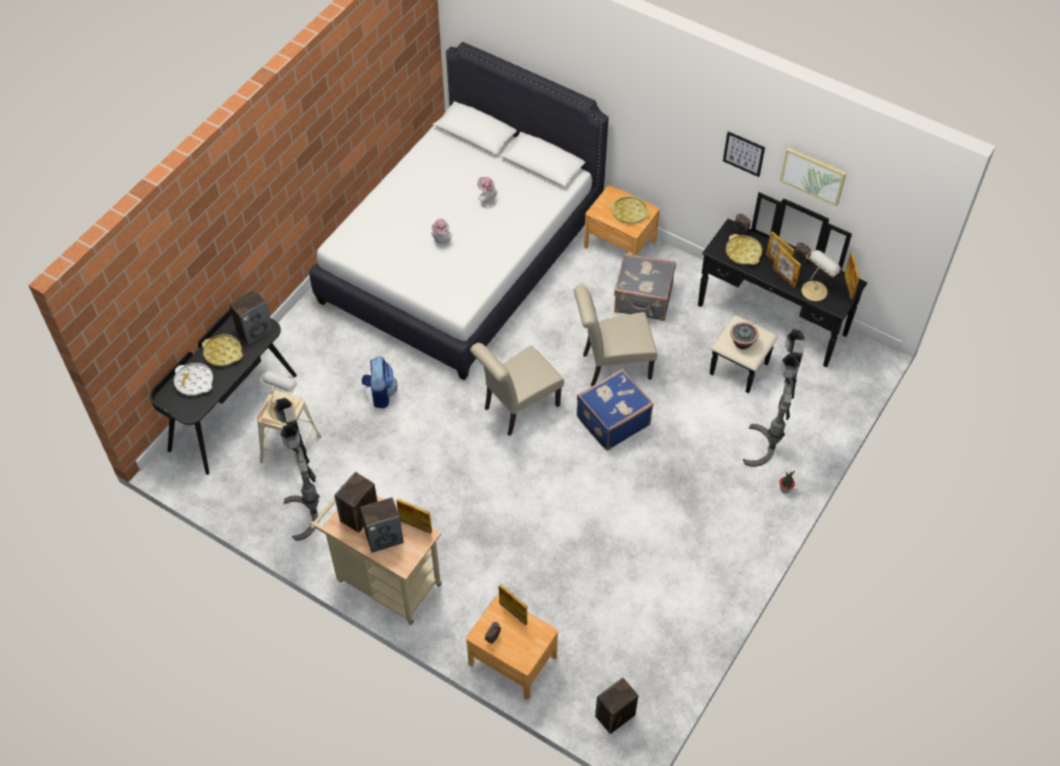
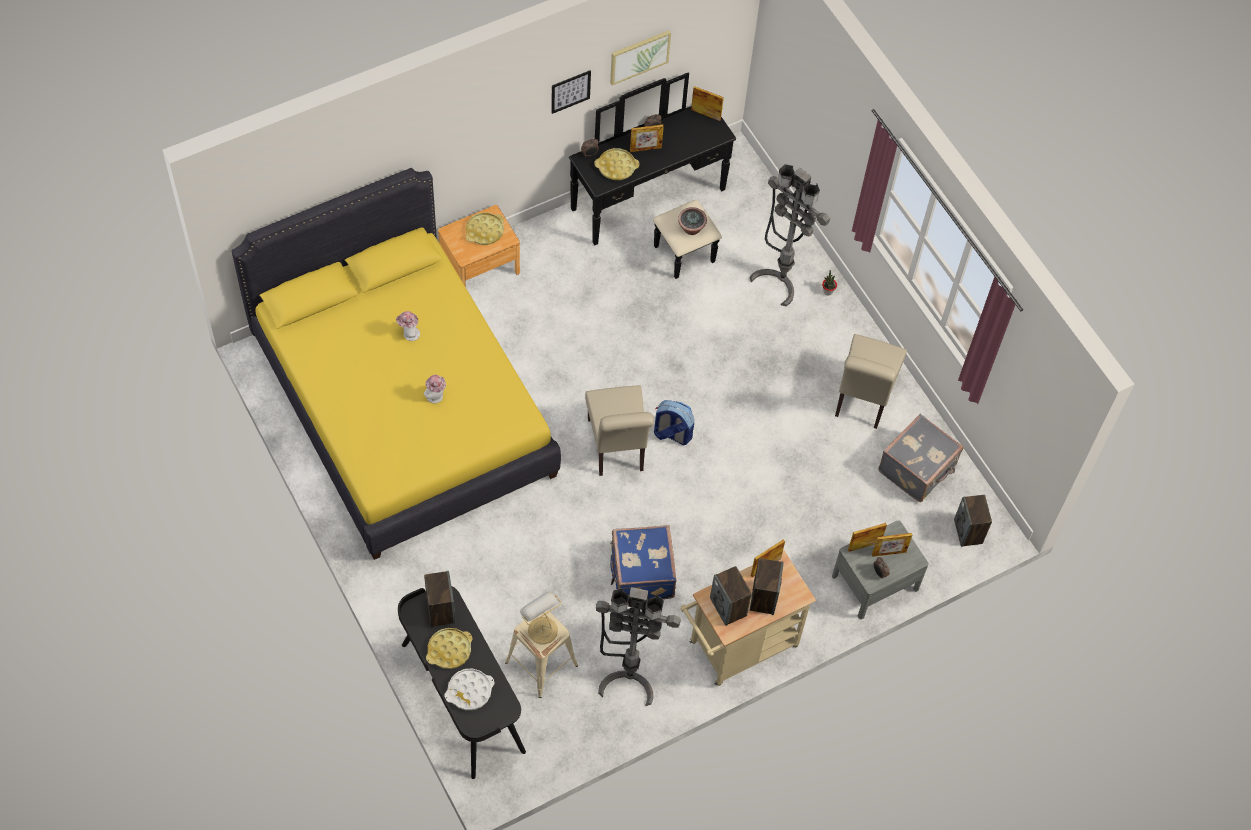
camera: 65 degrees left, 5 degrees up
(380, 393) = (525, 555): backpack -> backpack (672, 434)
(461, 258) = (403, 407): white bed -> yellow bed
(512, 660) = (875, 582): brown nightstand -> grey nightstand
(612, 366) = (618, 349): beige chair -> beige chair (862, 400)
(612, 420) = (678, 380): blue suitcase -> blue suitcase (640, 574)
(643, 300) = (560, 284): grey suitcase -> grey suitcase (918, 469)
(784, 277) = (664, 153): picture frame -> picture frame (889, 553)
(815, 290) = (693, 139): table lamp -> none

